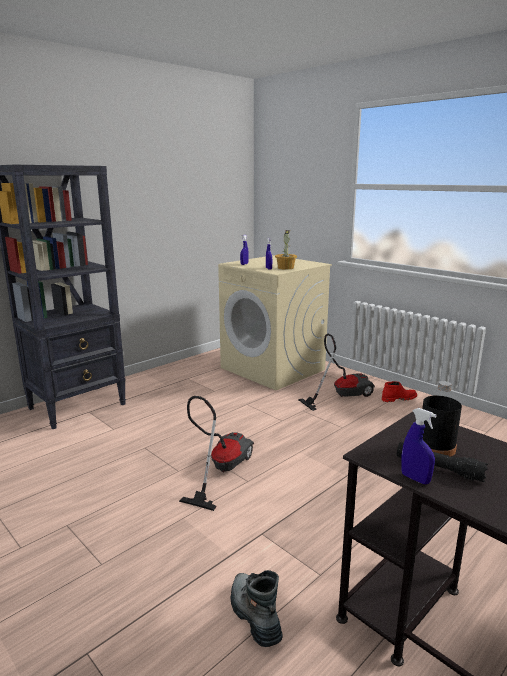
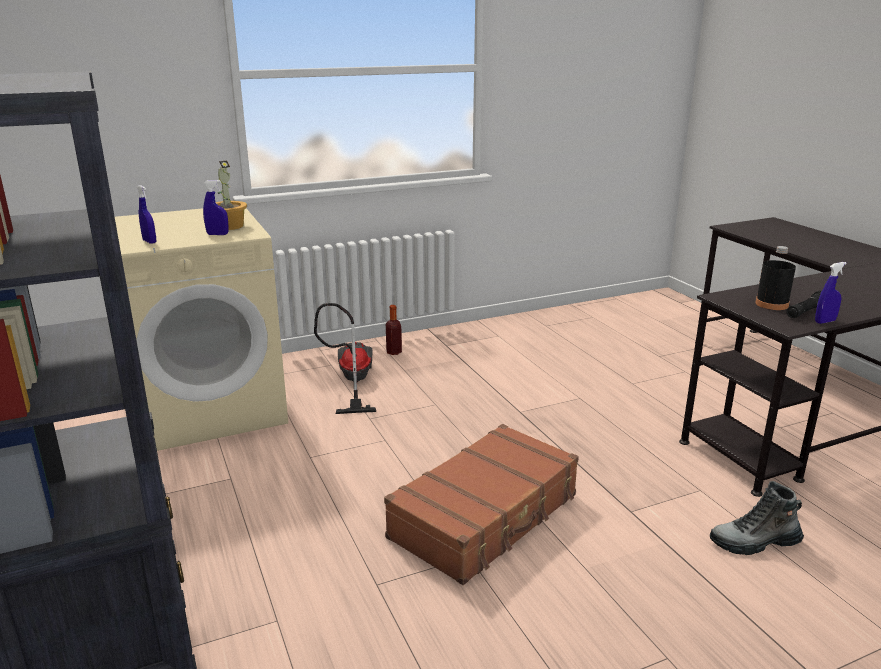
camera: 70 degrees left, 5 degrees up
(220, 470) = (486, 516): vacuum cleaner -> brown suitcase
(398, 399) = (394, 352): red boot -> bottle

